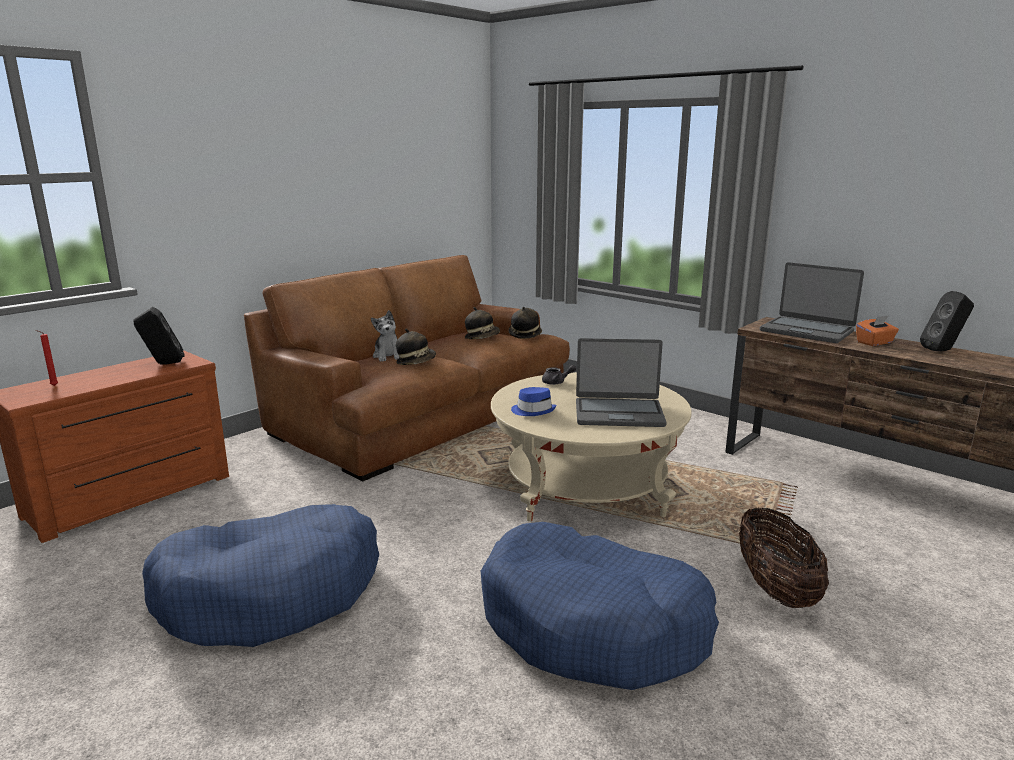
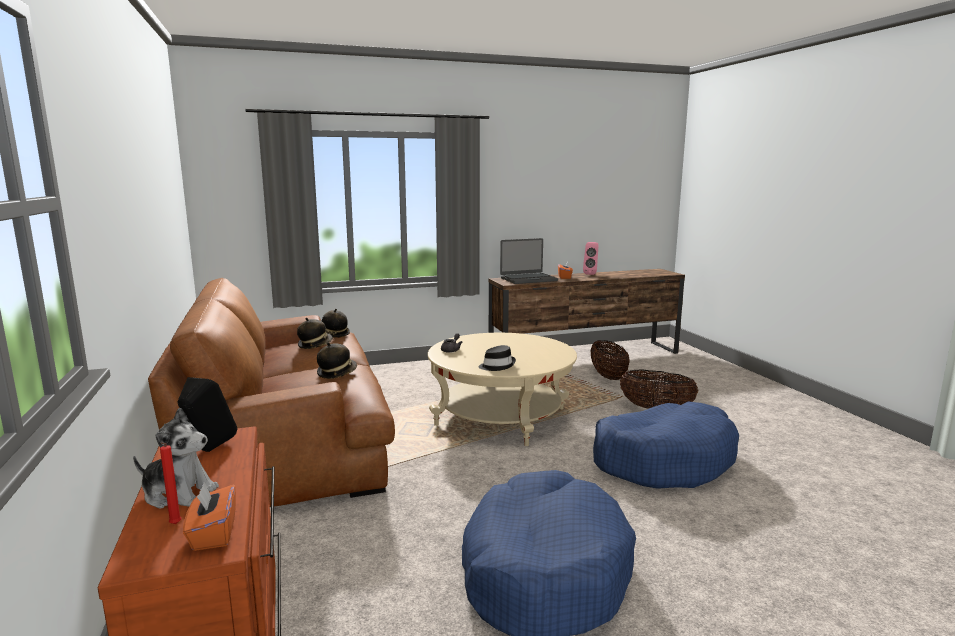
camera: 60 degrees left, 5 degrees down
(41, 396) = (213, 534): none -> orange tissue box
(388, 356) = (290, 380): plush toy -> plush toy (179, 493)
(533, 411) = (497, 365): blue hat -> black hat
(618, 413) = (530, 350): laptop -> none
(844, 524) = (608, 376): none -> basket
(943, 351) = (590, 274): black speaker -> pink speaker

